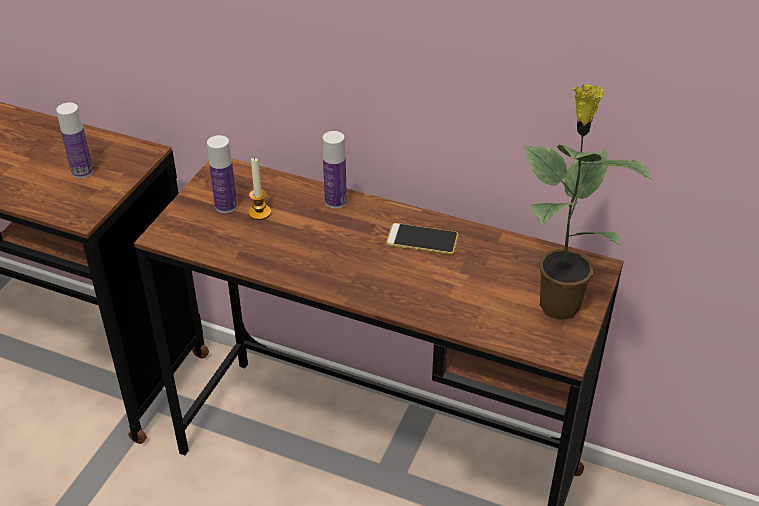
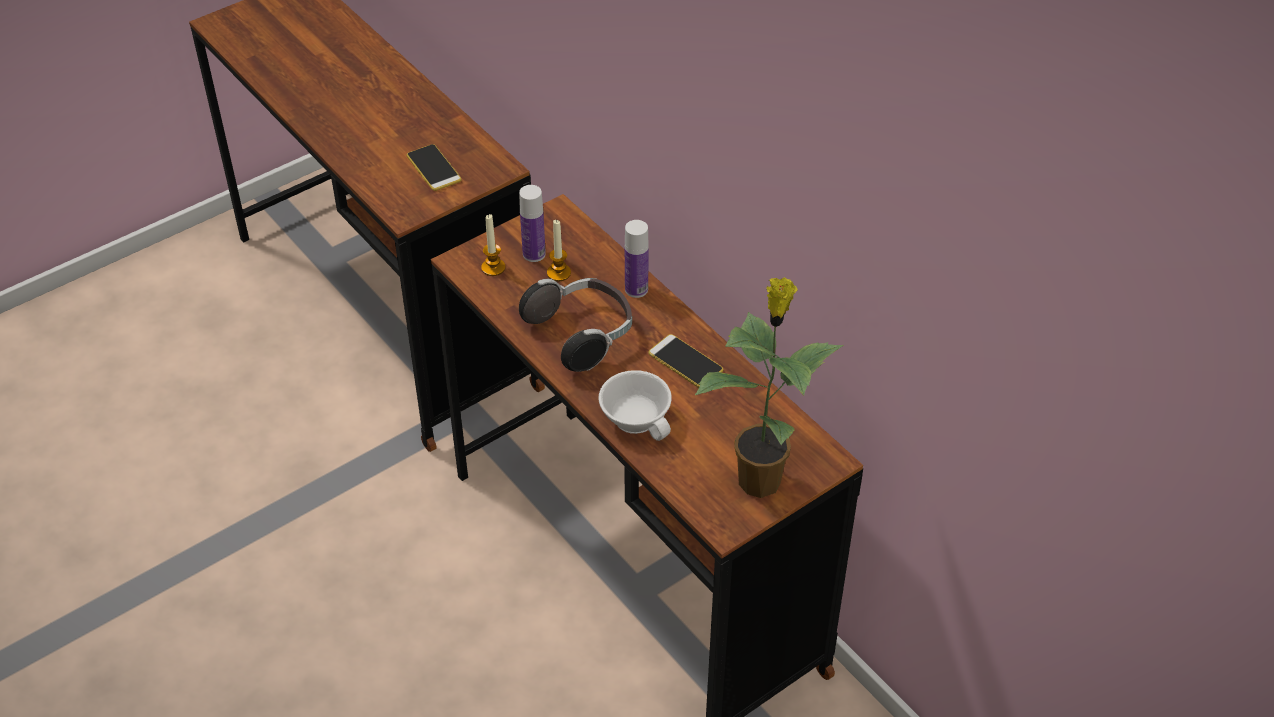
camera: 30 degrees right, 5 degrees up
(82, 172) = (433, 168): bottle -> phone
(198, 229) = (493, 268): none -> candle
(319, 252) = (582, 334): none -> headphones
(421, 297) = (639, 418): none -> white cup

